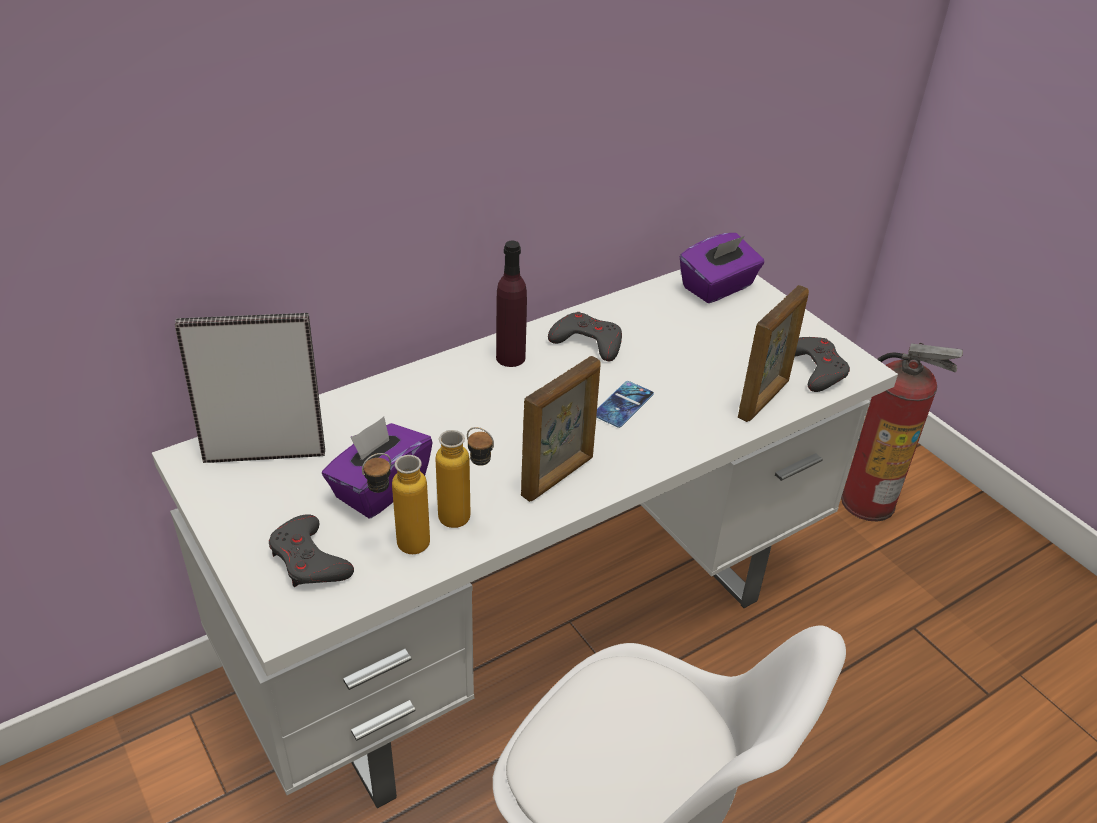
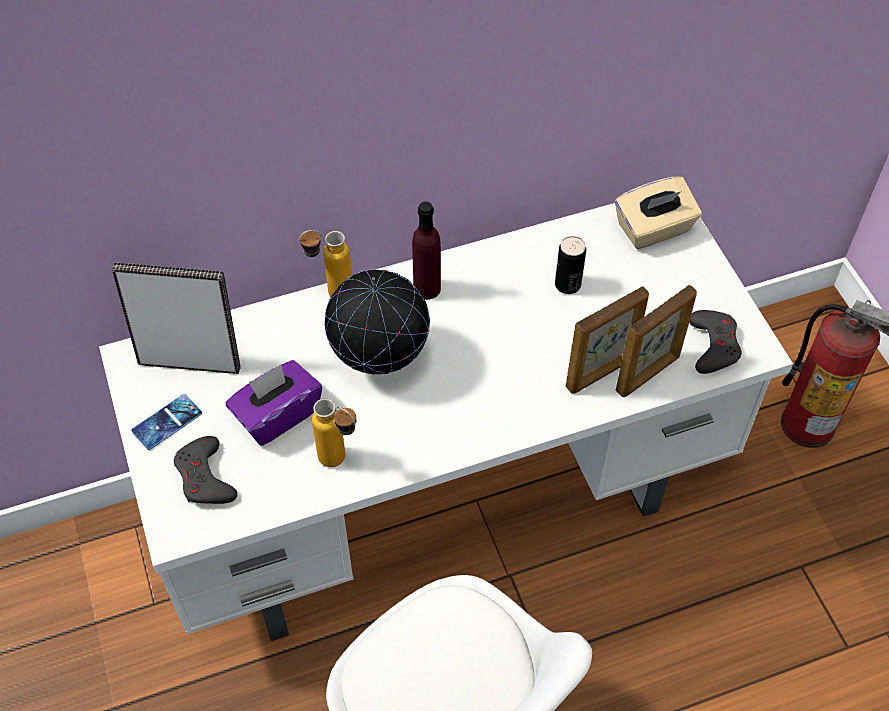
camera: 15 degrees right, 15 degrees up
(400, 548) = (280, 479): bottle -> bottle (330, 295)
(481, 423) = (380, 360): none -> globe
(558, 476) = (432, 429): picture frame -> picture frame (601, 373)
(587, 342) = (504, 280): grey game controller -> none
(623, 404) = (514, 359): phone -> phone (167, 422)
(653, 338) = (567, 284): none -> can
(718, 287) = (654, 229): purple tissue box -> beige tissue box

